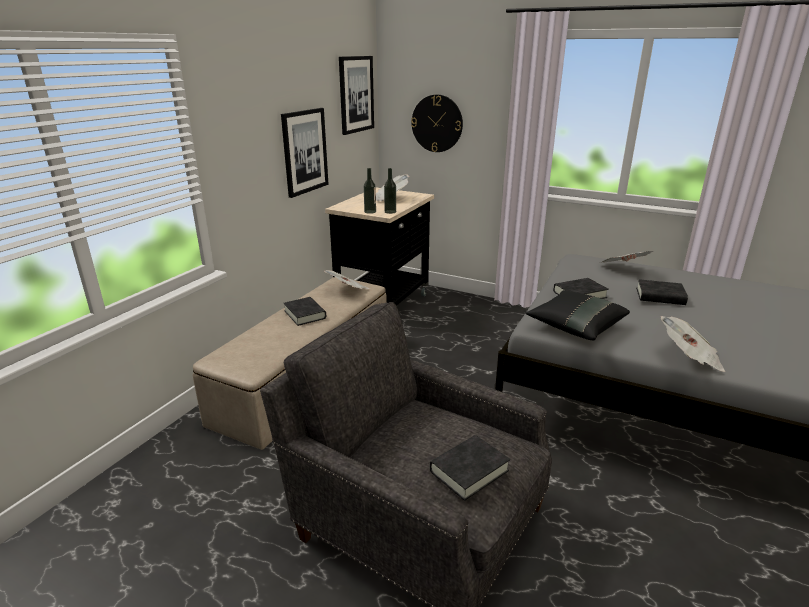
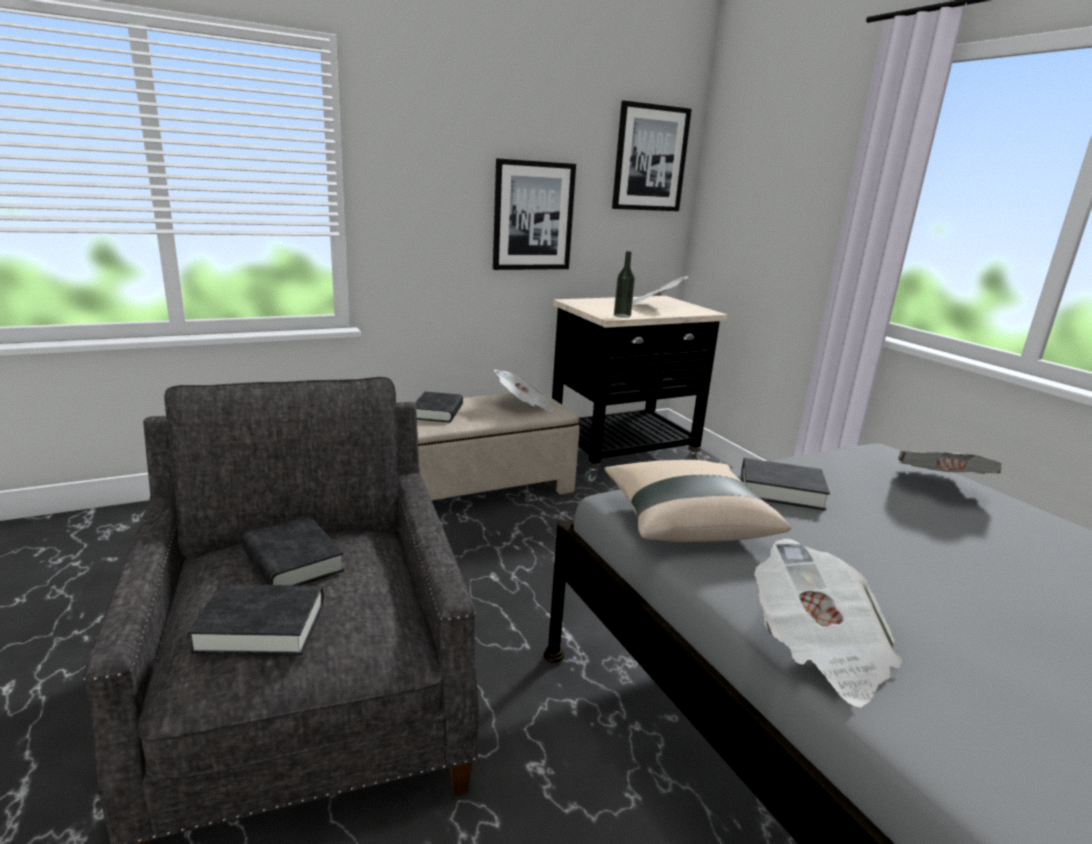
camera: 35 degrees right, 5 degrees down
(370, 212) = (597, 311): bottle -> none
(437, 123) = (759, 210): wall clock -> none
(575, 327) = (685, 523): black pillow -> beige pillow
(660, 296) = (941, 544): black book -> black book (293, 561)

